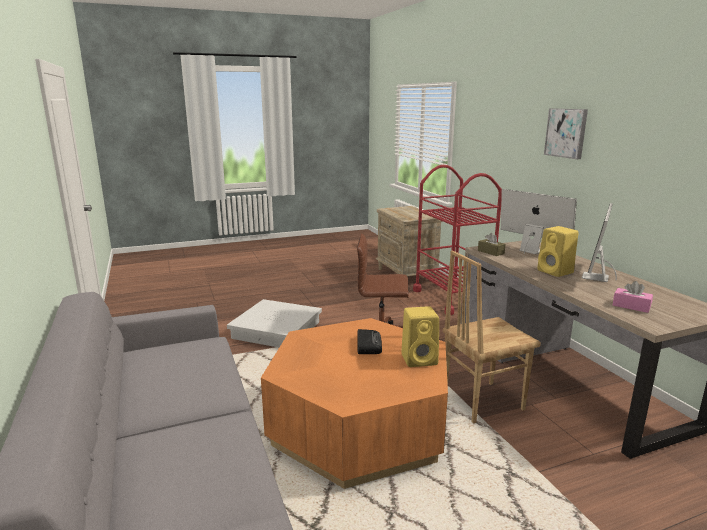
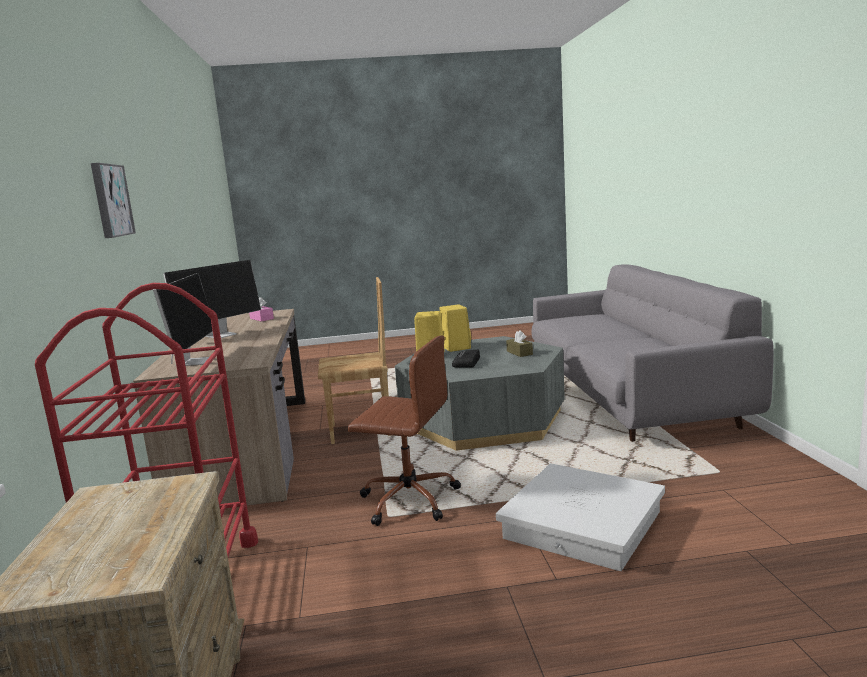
camera: 165 degrees left, 5 degrees down
(358, 425) = (484, 420): orange coffee table -> grey coffee table
(490, 252) = (252, 358): brown tissue box -> brown tissue box (519, 353)
(530, 250) = (194, 361): monitor -> monitor turned 150 degrees counterclockwise
(556, 272) = (243, 338): yellow speaker -> yellow speaker (455, 347)

